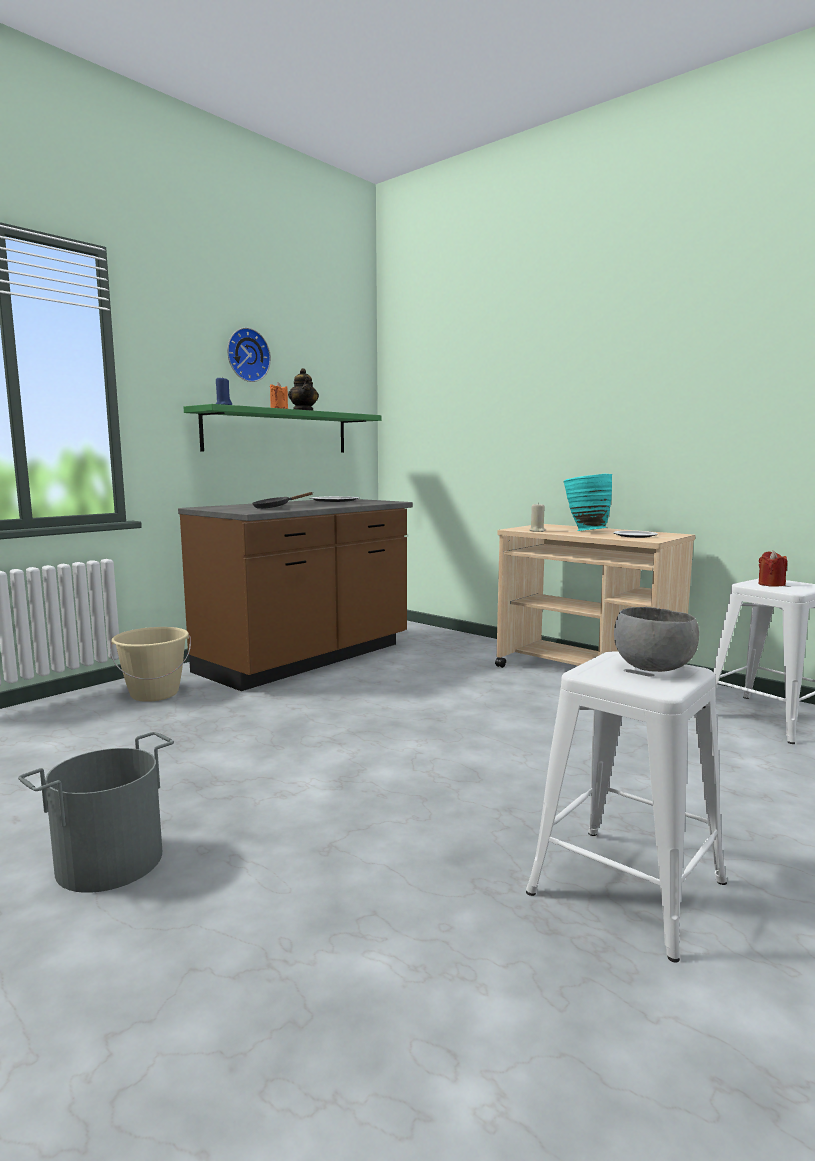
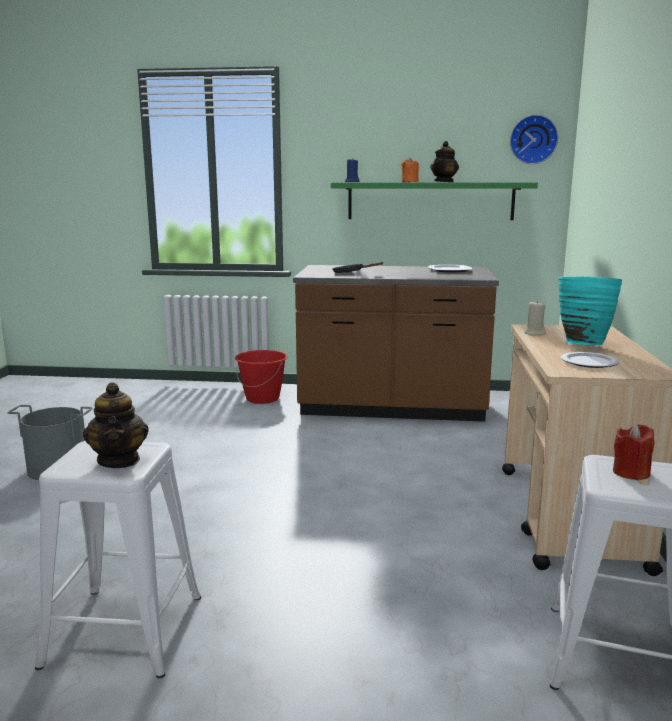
camera: 55 degrees right, 5 degrees up
(154, 694) = (262, 398): beige bucket -> red bucket
(246, 355) = (400, 133): wall clock -> wall clock (533, 140)
(651, 668) = (119, 460): grey bowl -> teapot

